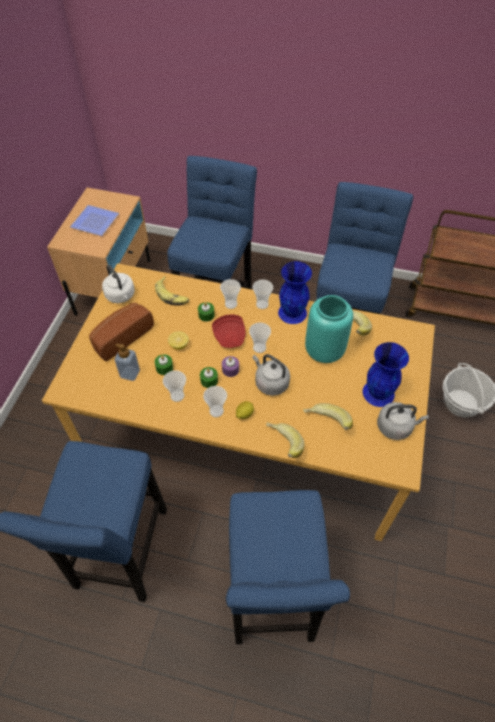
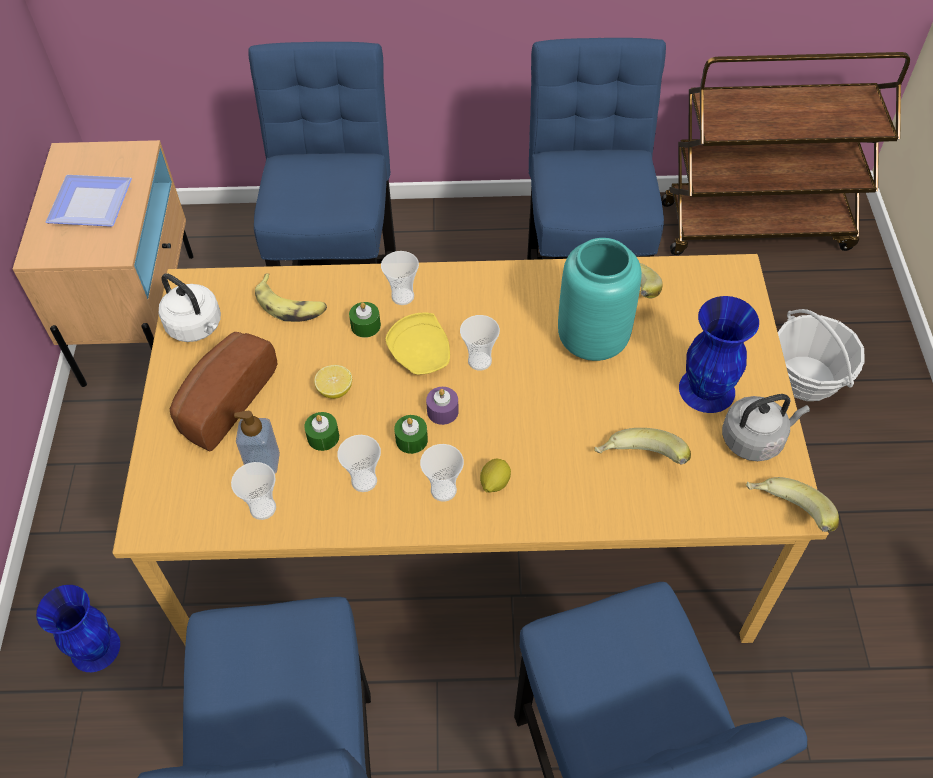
camera: 15 degrees left, 0 degrees up
(230, 336) = (422, 353): red plate -> yellow plate
(262, 304) = (458, 284): cup -> cup (263, 508)
(270, 383) = (520, 417): grey kettle -> none
(282, 445) = (578, 519): banana -> banana (785, 515)
(293, 312) = (516, 286): blue vase -> blue vase (96, 647)

